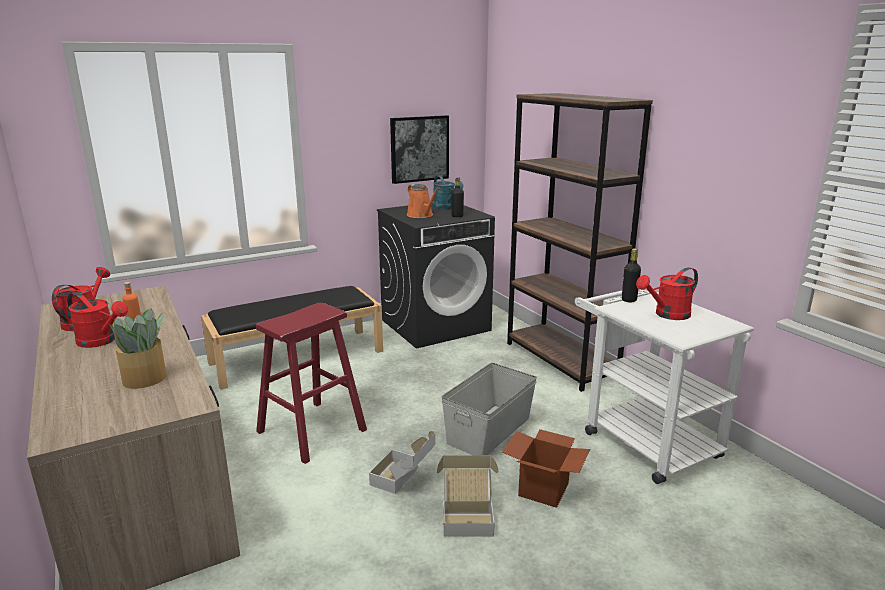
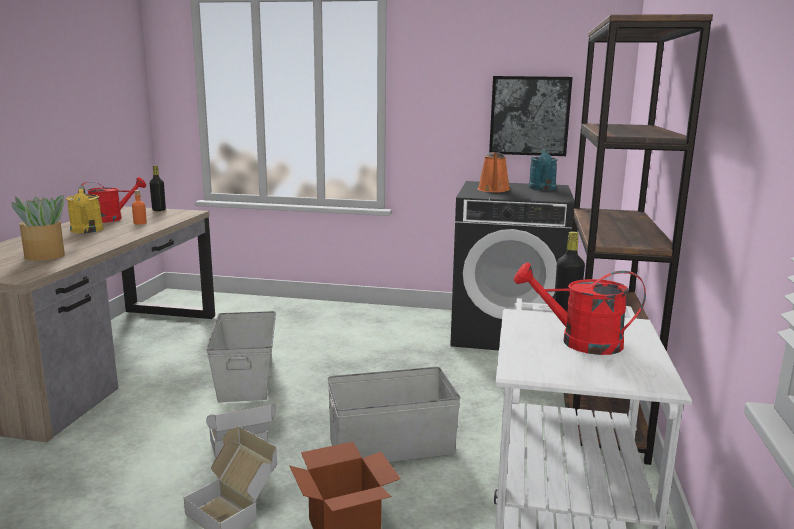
camera: 40 degrees right, 5 degrees down
(101, 341) = (87, 231): red watering can -> yellow watering can
(298, 356) = (336, 319): black bench -> none
(312, 430) = (247, 378): red stool -> grey storage box
(457, 216) = (530, 196): black bottle -> black bottle (159, 210)

